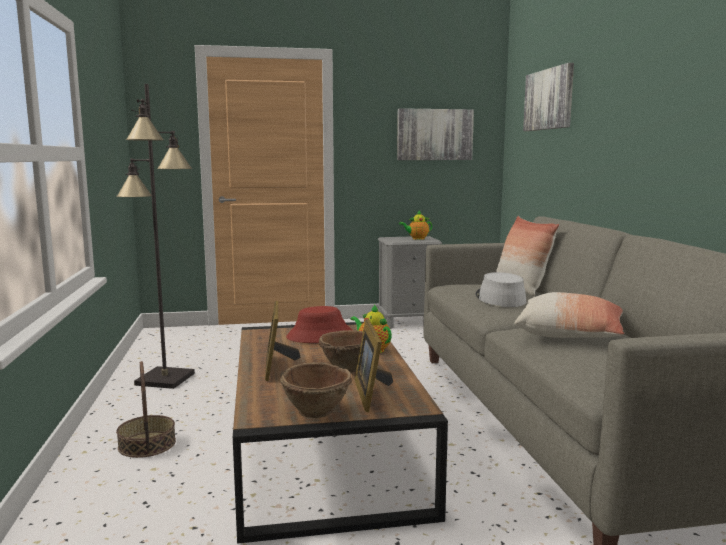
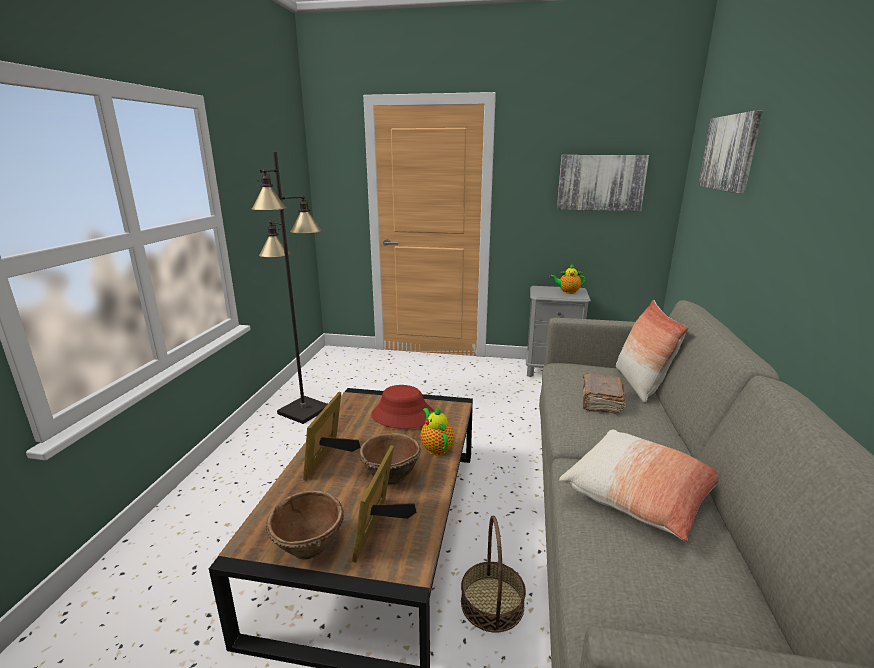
camera: 20 degrees right, 10 degrees up
(147, 444) = (241, 491): basket -> basket (492, 603)
(499, 298) = (600, 402): grey hat -> brown book

